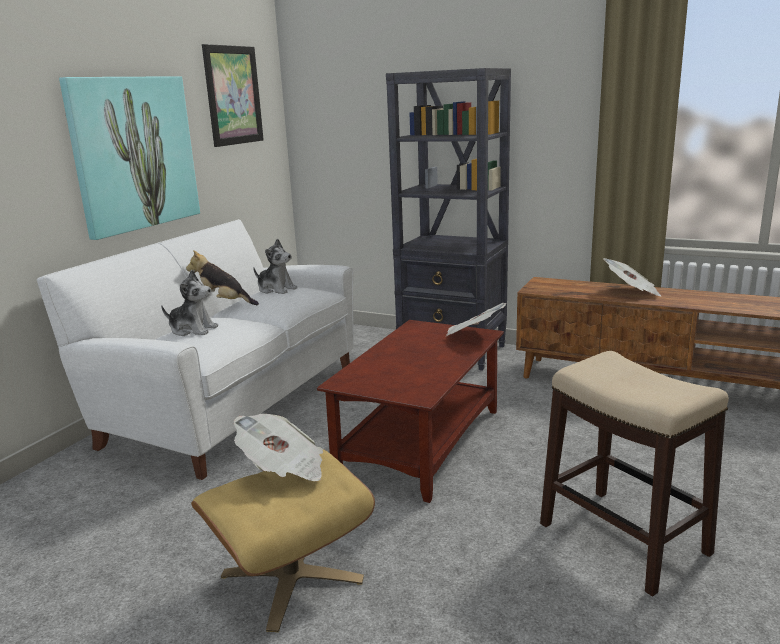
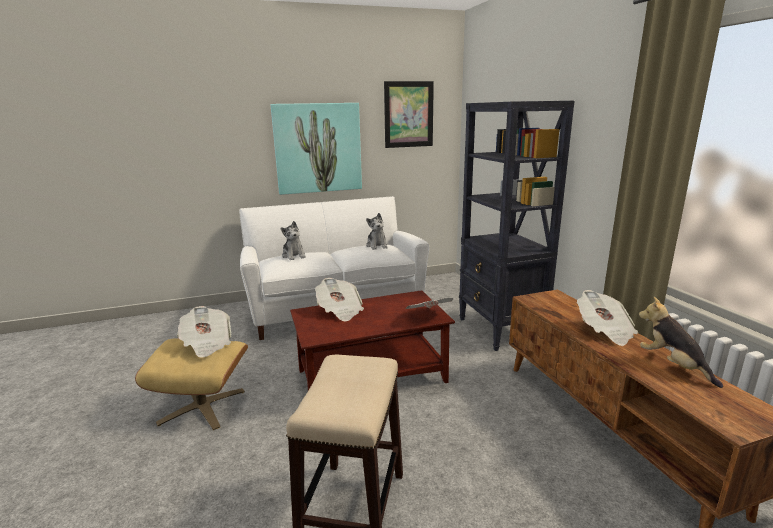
camera: 45 degrees right, 0 degrees up
(224, 303) = (340, 246): plush toy -> plush toy (673, 365)
(379, 365) = (340, 311): none -> newspaper

